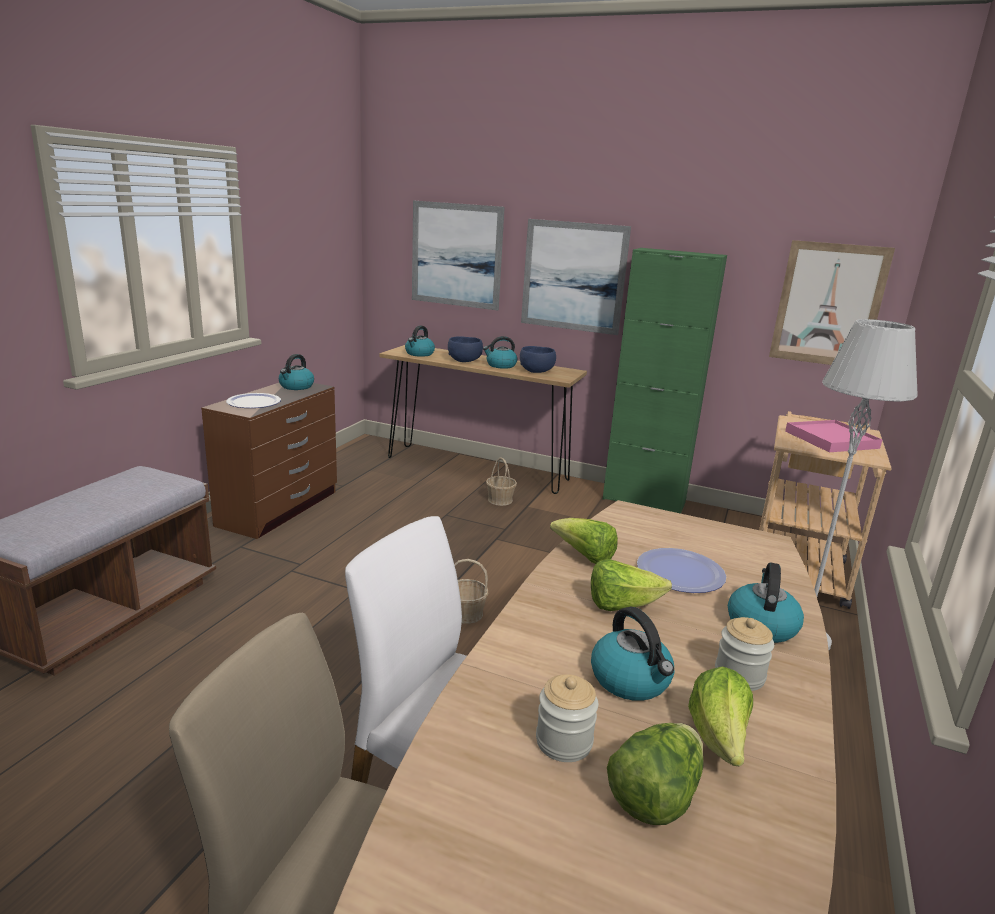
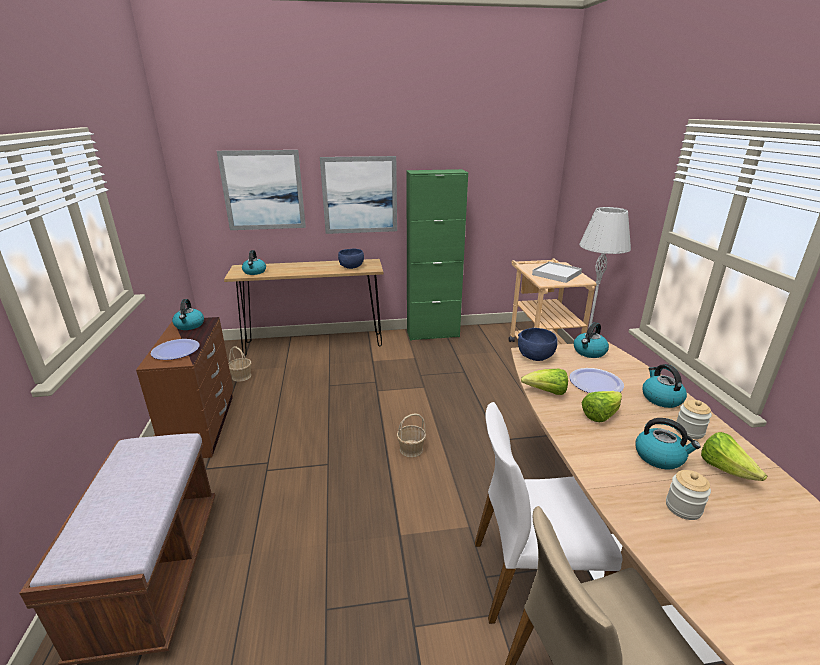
camera: 30 degrees left, 5 degrees up
(465, 360) = (294, 270): blue bowl -> blue bowl (535, 356)
(500, 365) = (323, 268): kettle -> kettle (589, 352)
(500, 500) = (352, 362): basket -> basket (241, 376)
(654, 796) = (745, 513): lettuce -> none
(828, 304) = (520, 192): picture -> none
(831, 439) = (556, 274): pink tray -> white tray

